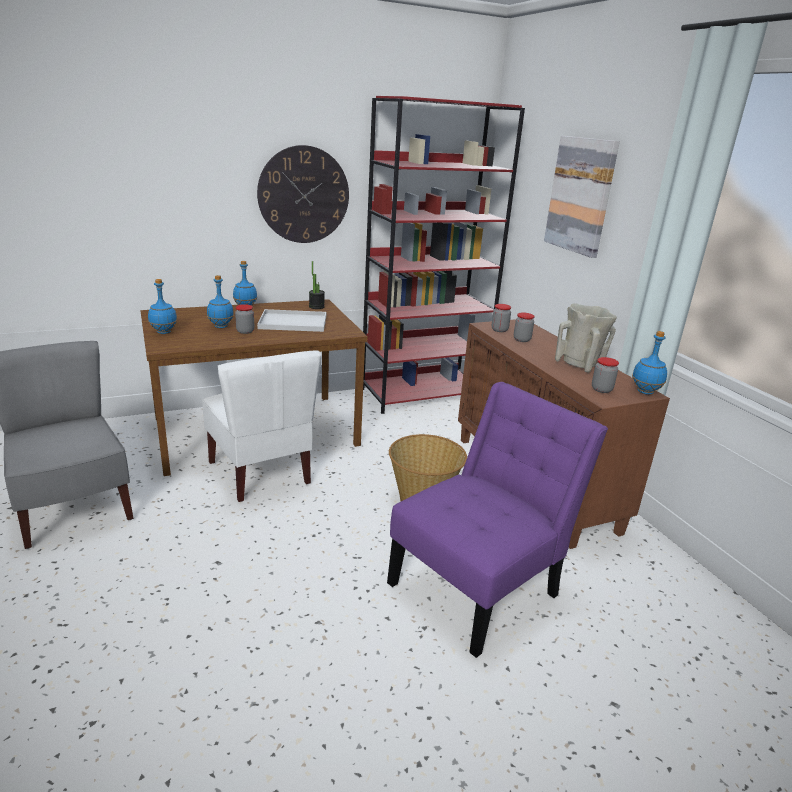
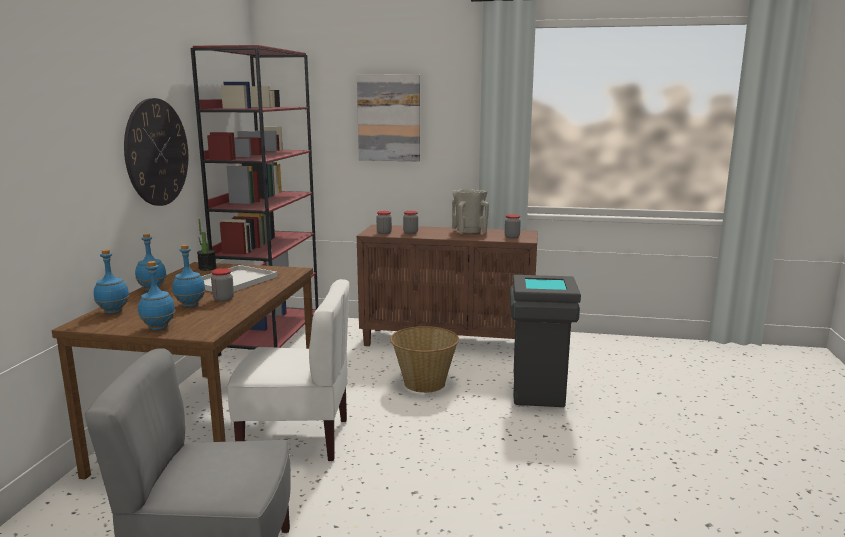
camera: 55 degrees left, 10 degrees down
(479, 585) = (538, 395): purple chair -> grey trash can
(644, 392) = (525, 232): blue bottle -> blue bottle (113, 311)

